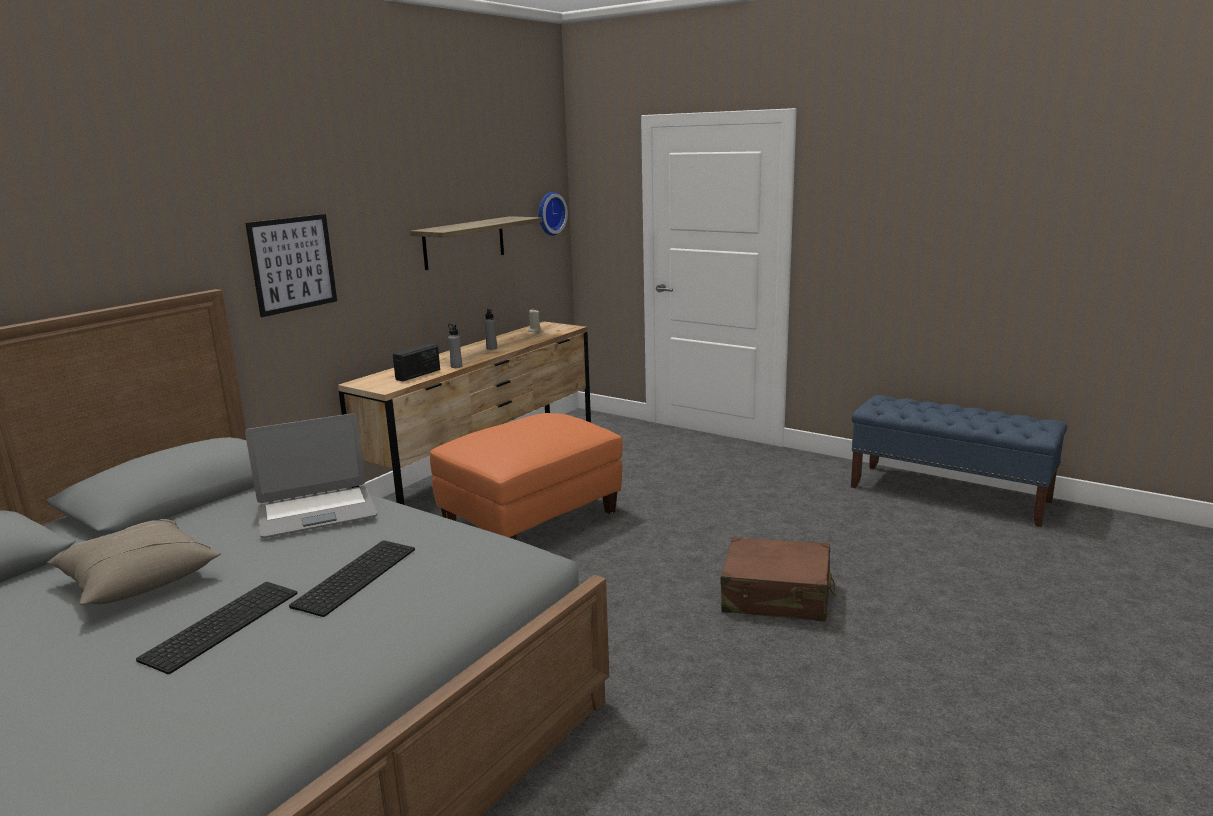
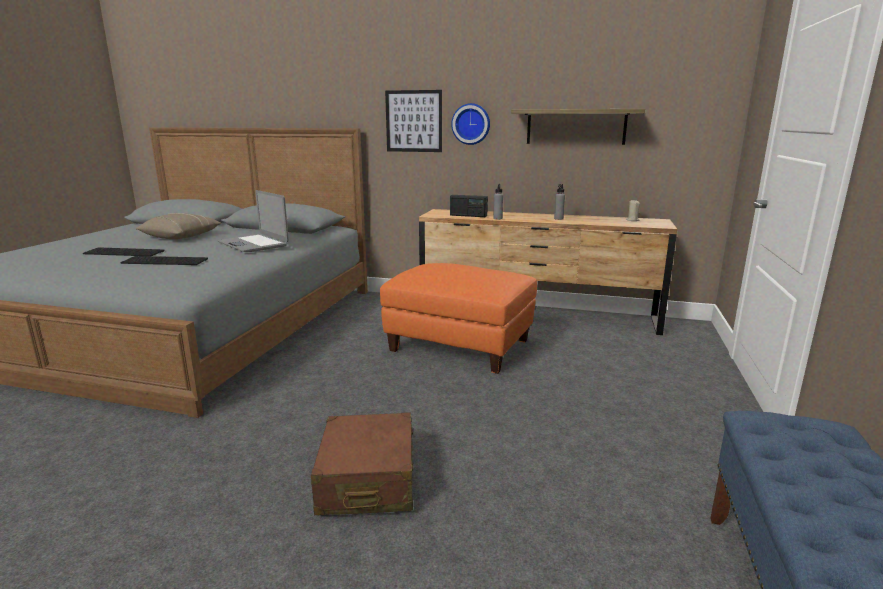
camera: 70 degrees right, 0 degrees up
(549, 213) = (706, 112): wall clock -> wall clock (471, 124)

